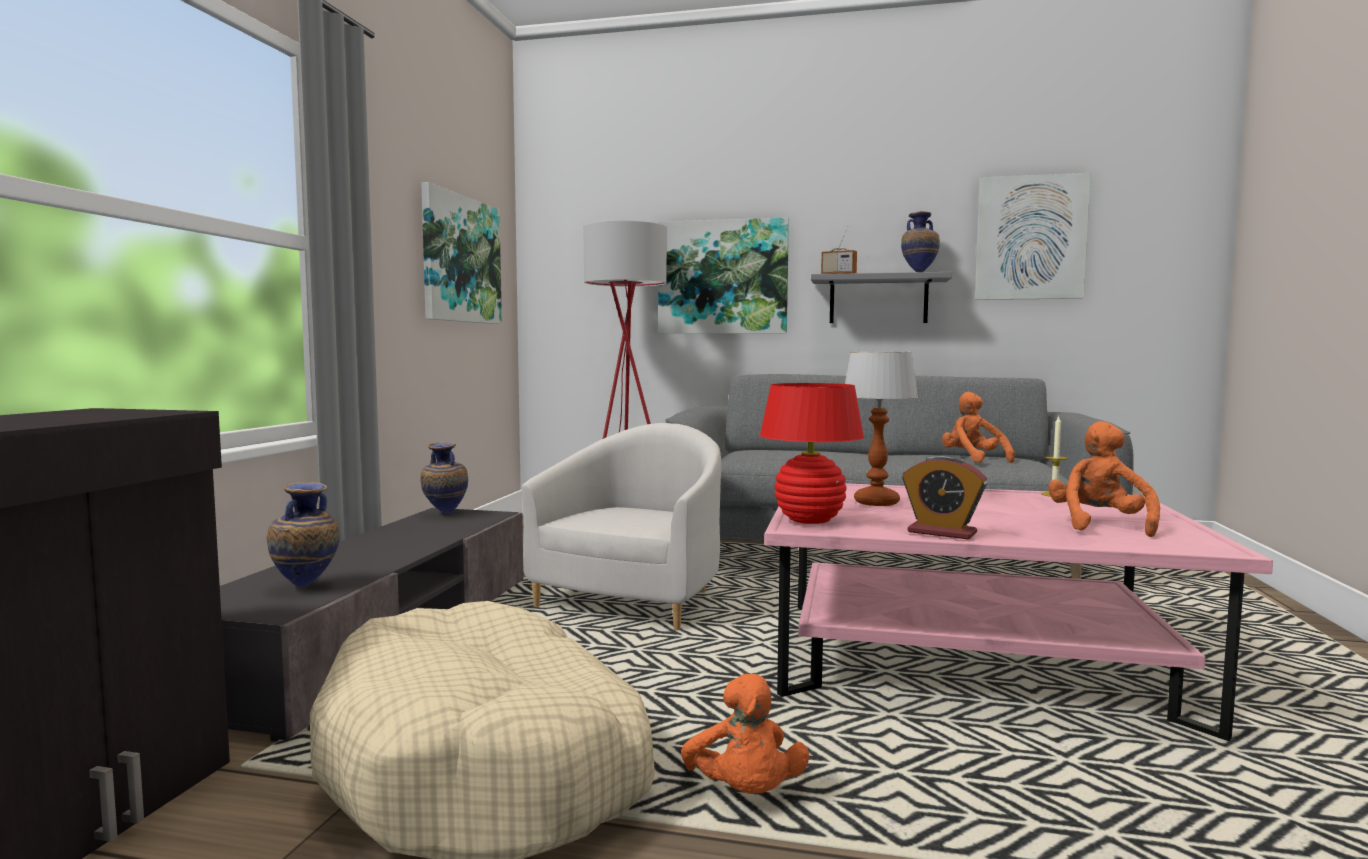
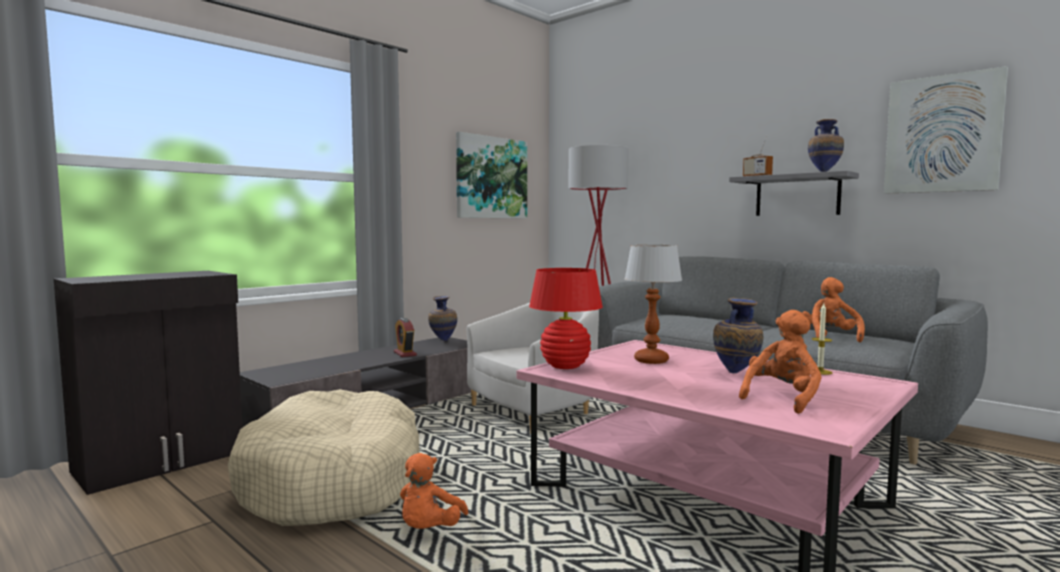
camera: 30 degrees right, 0 degrees up
(306, 588) = (309, 371): vase -> vase (736, 374)
(722, 277) = (677, 181): picture -> none
(942, 532) = (630, 386): alarm clock -> alarm clock (405, 353)

